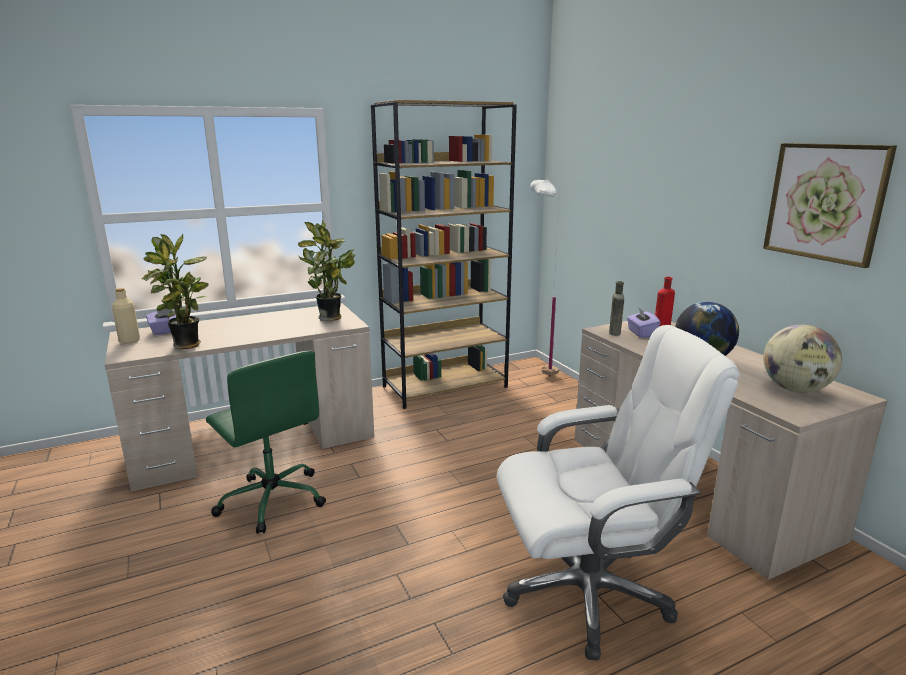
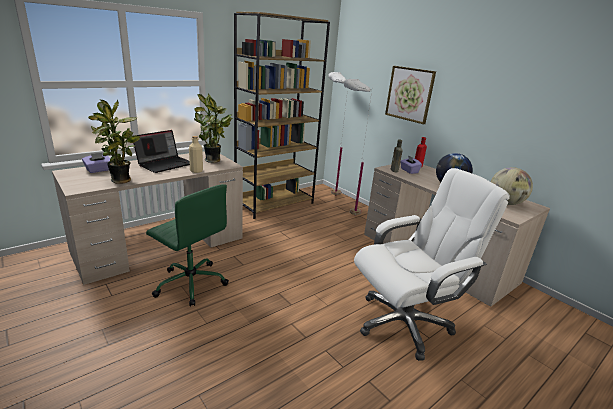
camera: 15 degrees left, 5 degrees up
(129, 341) = (73, 178): beige bottle -> beige bottle (196, 171)
(260, 323) = (165, 164): none -> laptop
(554, 405) = (345, 214): none -> white floor lamp
(825, 202) = (523, 98): picture -> picture (409, 94)

